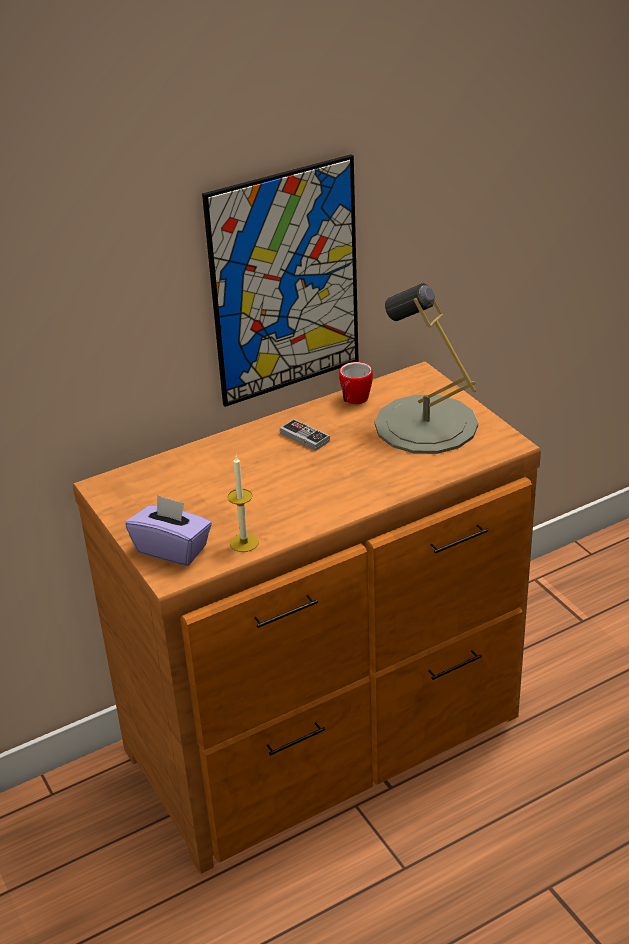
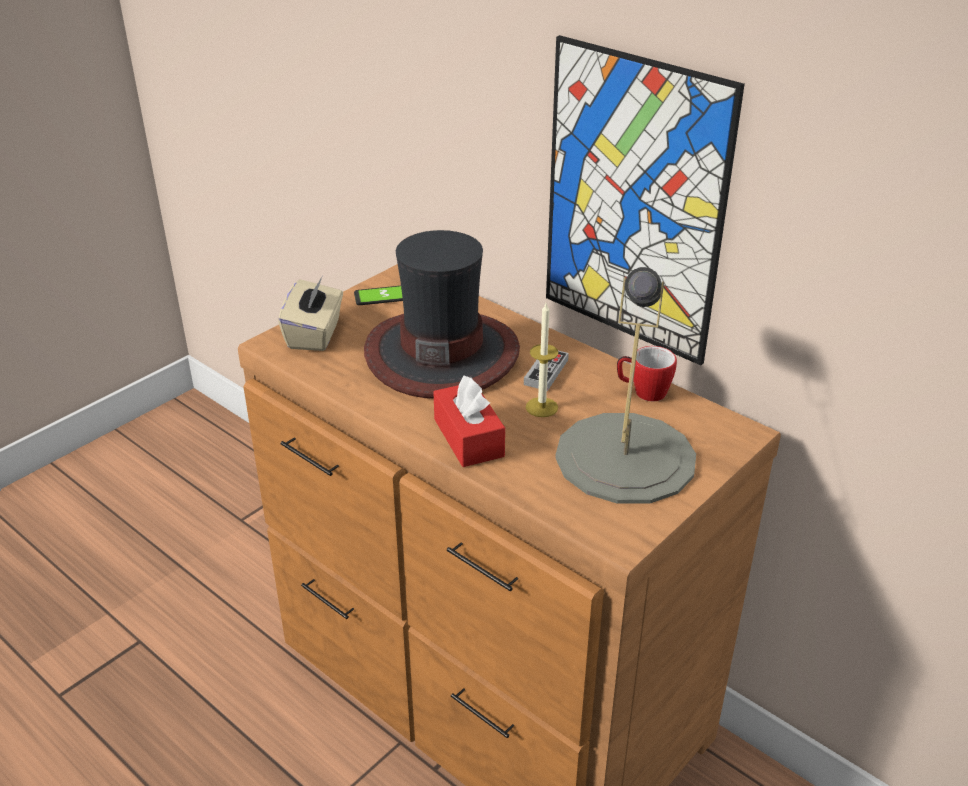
camera: 70 degrees right, 0 degrees up
(132, 502) = (383, 296): none -> phone
(172, 549) = (315, 334): purple tissue box -> beige tissue box
(244, 543) = (336, 373): candle -> candle (541, 407)
(248, 483) = (442, 353): none -> hat
(371, 487) = (468, 438): none -> red tissue box

